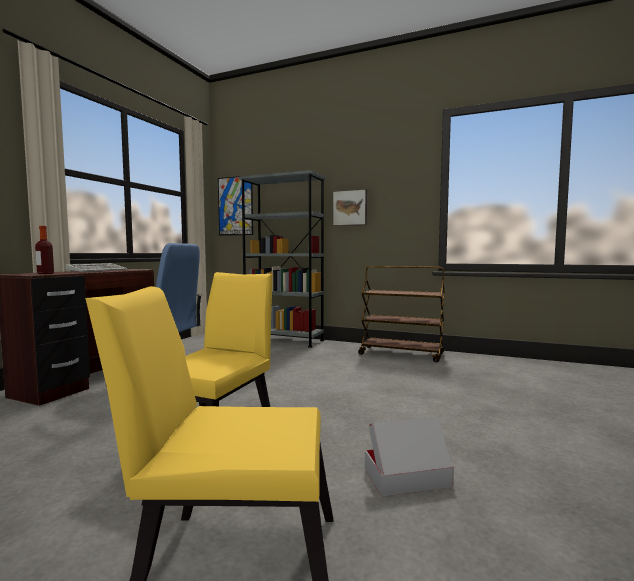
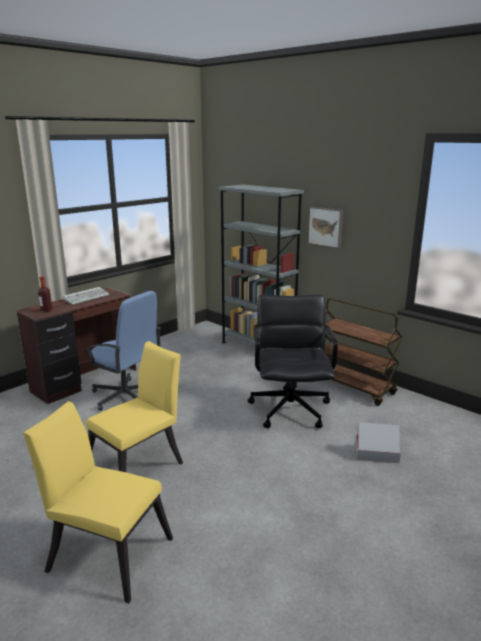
camera: 20 degrees right, 15 degrees up
(235, 206) = (223, 205): picture -> none
(359, 373) = (290, 409): none -> black office chair
(407, 477) = (238, 522): cardboard box -> cardboard box (376, 453)

